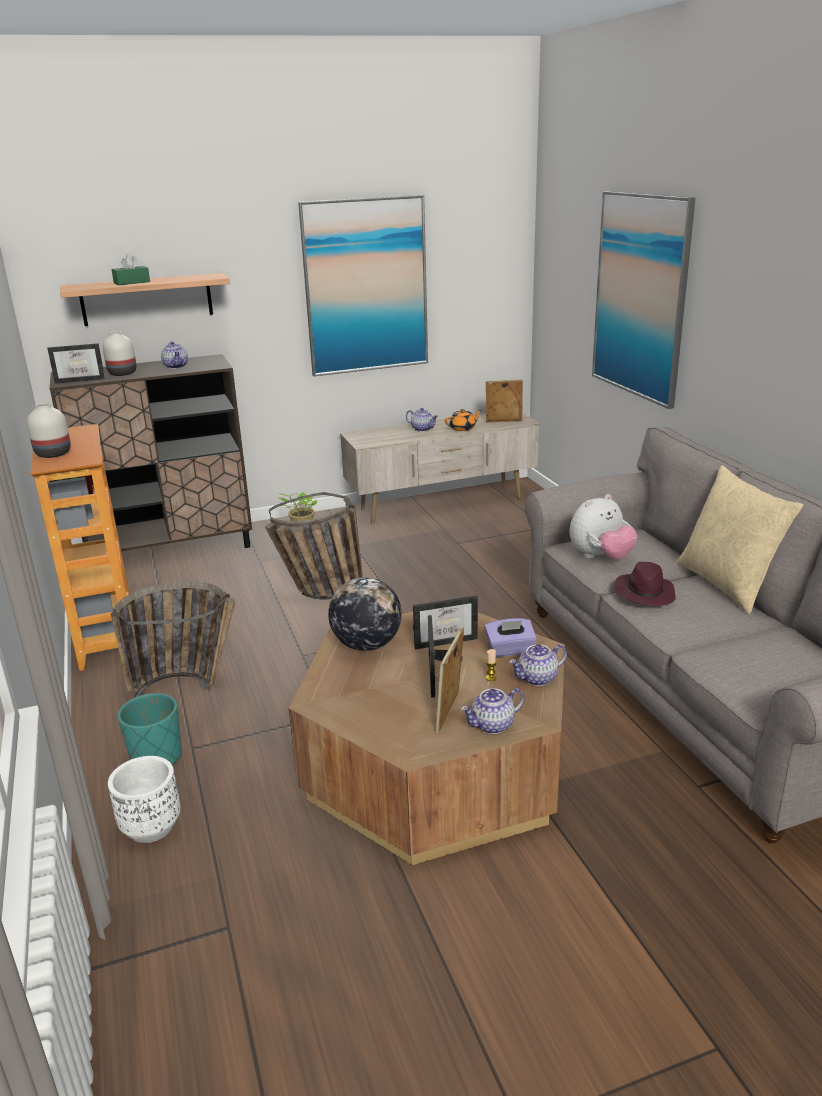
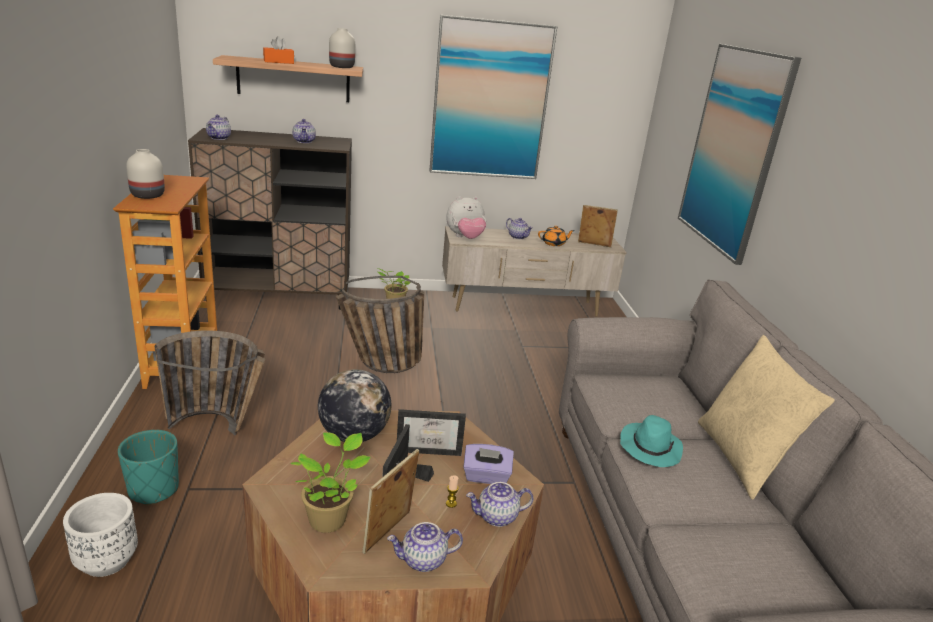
camera: 10 degrees right, 0 degrees up
(81, 379) = (219, 138): picture frame -> teapot
(121, 373) = (255, 139): white vase -> white vase (341, 67)
(132, 282) = (278, 62): green tissue box -> orange tissue box
(389, 714) = (329, 518): none -> potted plant
(600, 557) = (622, 398): plush toy -> plush toy (465, 238)
(644, 593) = (649, 448): purple hat -> turquoise hat

